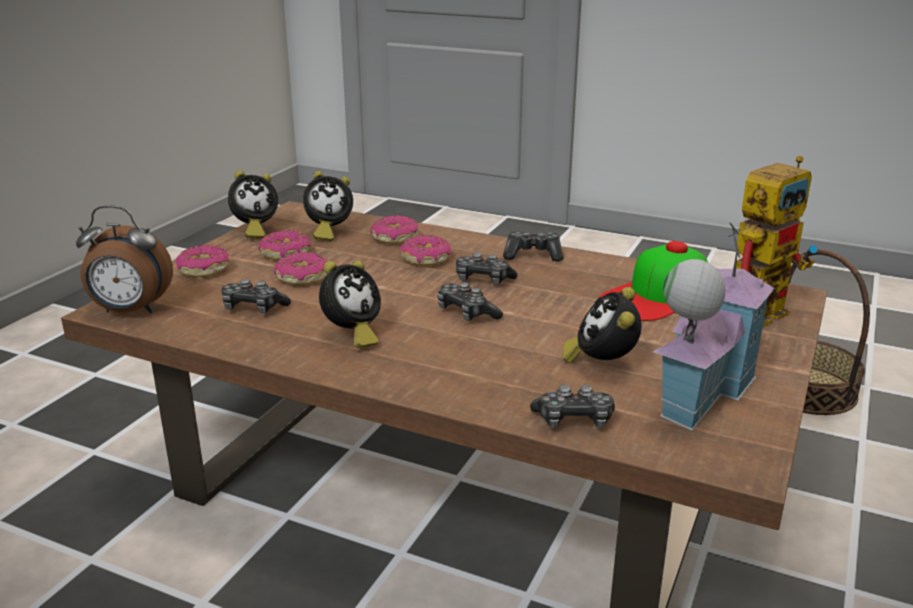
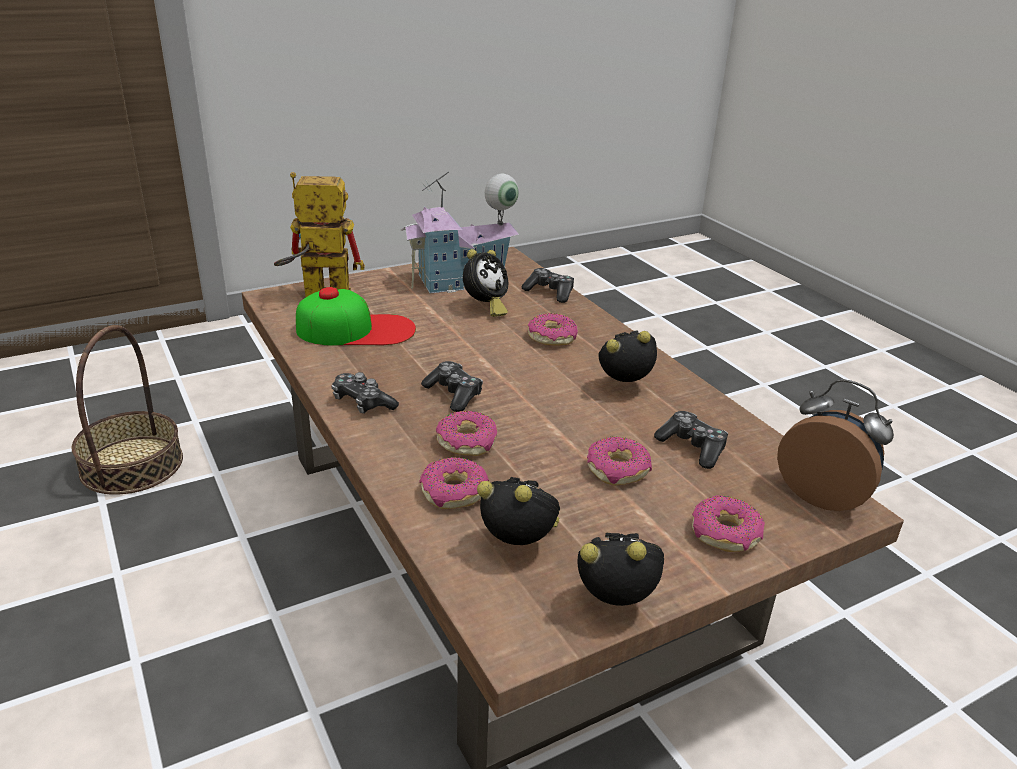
camera: 145 degrees left, 5 degrees up
(286, 254) = (609, 521): donut -> donut (551, 337)
(466, 313) = (515, 370): game controller -> none

